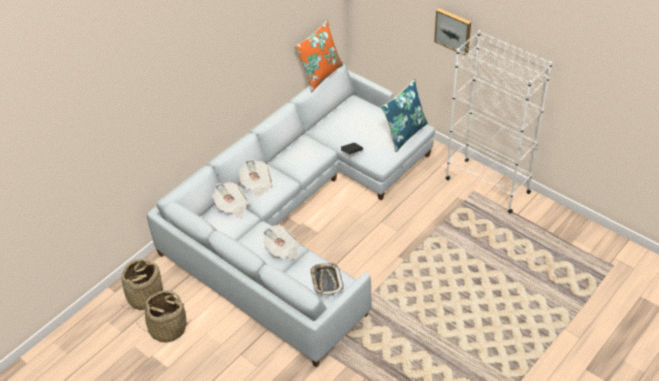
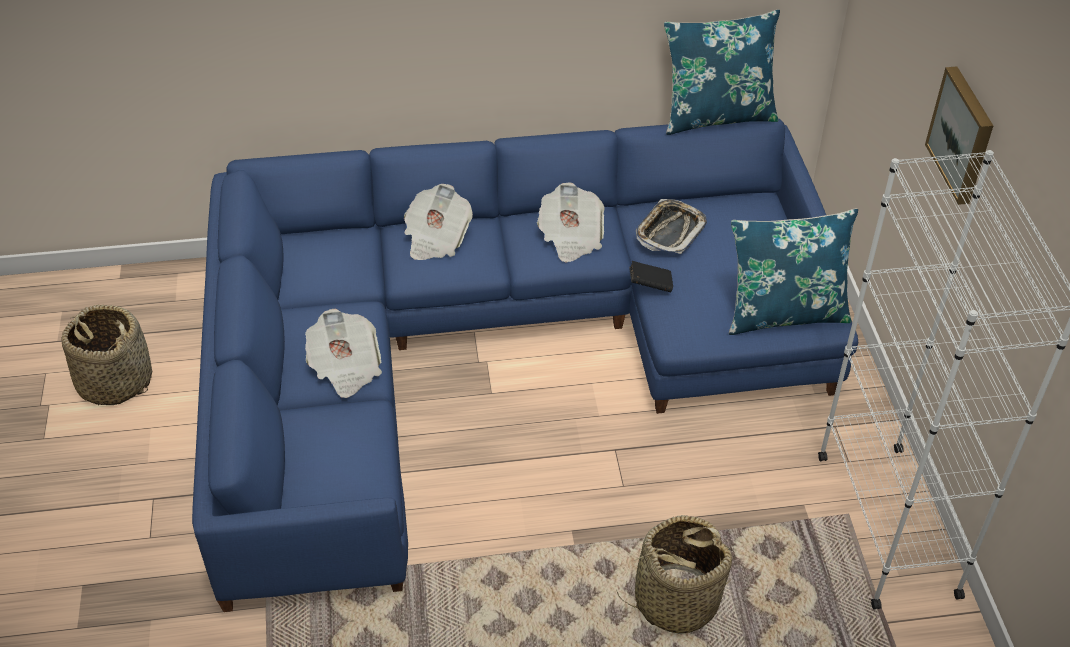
camera: 40 degrees right, 0 degrees up
(145, 297) = (145, 313): basket -> basket (676, 600)
(231, 206) = (359, 247): newspaper -> newspaper (571, 237)
(299, 216) = (493, 347): grey sofa -> blue sofa
(320, 75) = (717, 116): orange pillow -> blue pillow
(326, 281) = (342, 469): tray -> tray (670, 231)

